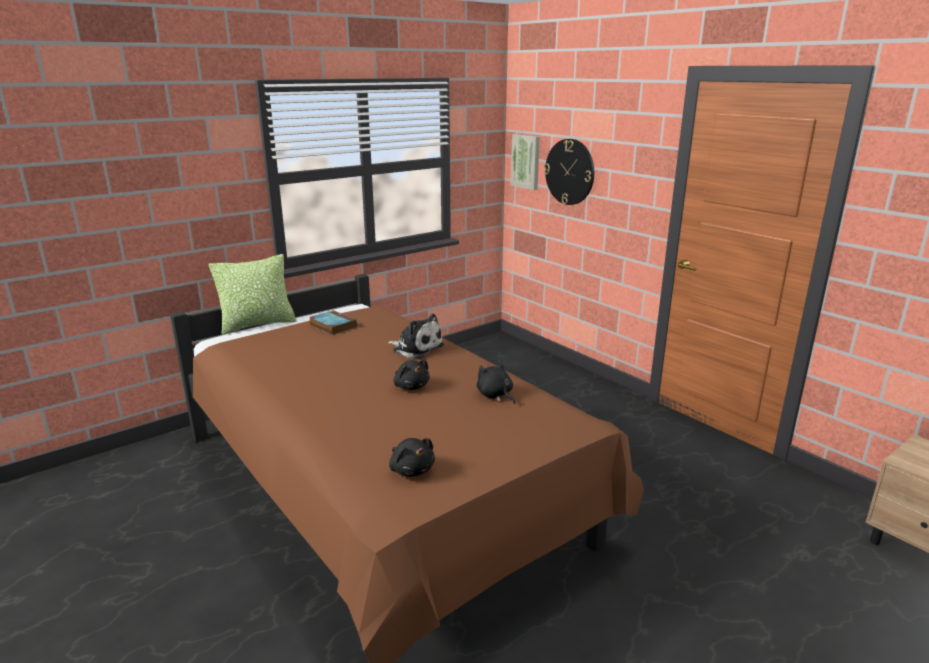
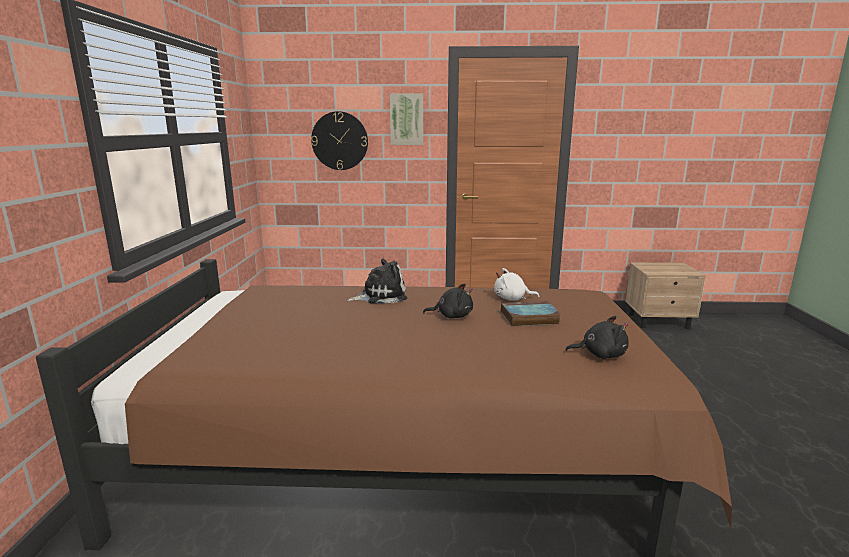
camera: 50 degrees left, 5 degrees down
(257, 324) = (151, 339): pillow -> none
(332, 326) = (258, 308): book -> book (528, 318)
(495, 395) = (512, 299): black plush toy -> white plush toy
(526, 161) = (284, 137): picture -> picture (406, 119)

